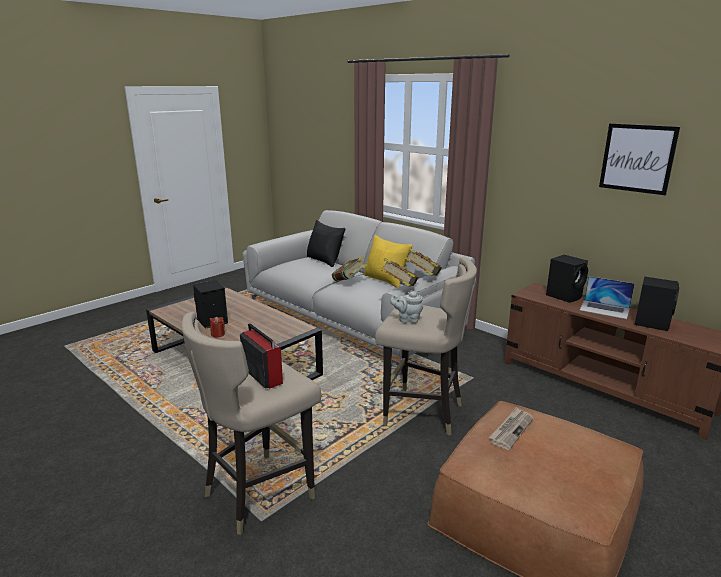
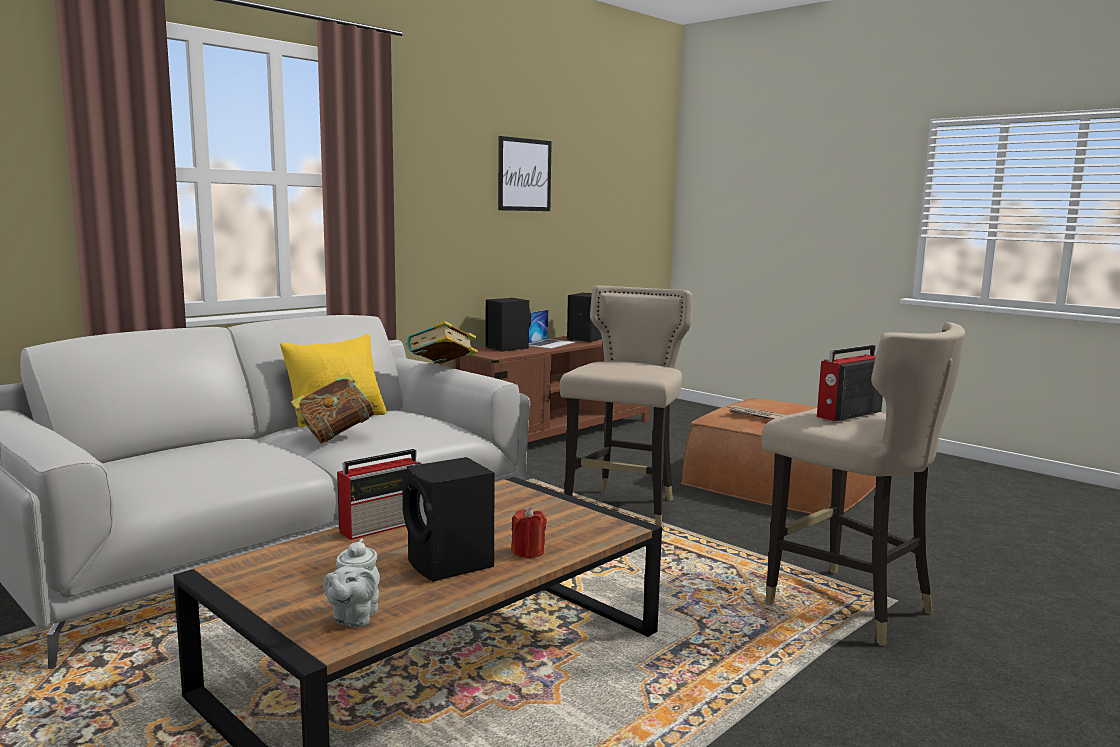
camera: 90 degrees left, 10 degrees down
(256, 308) = (383, 526): none -> radio
(324, 260) = (155, 452): black pillow -> none
(398, 287) = (485, 378): book -> none
(407, 319) = (640, 370): grey teapot -> grey teapot (353, 618)

